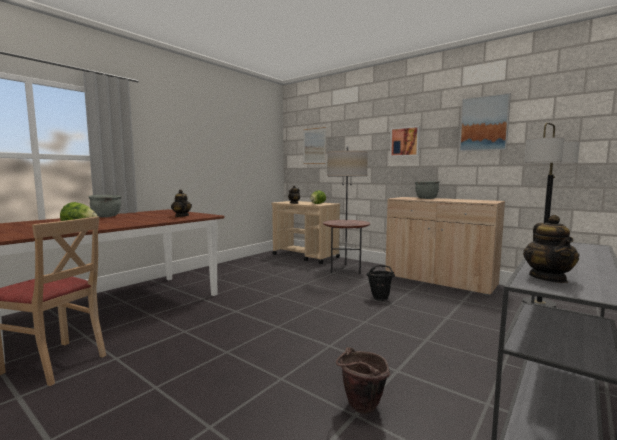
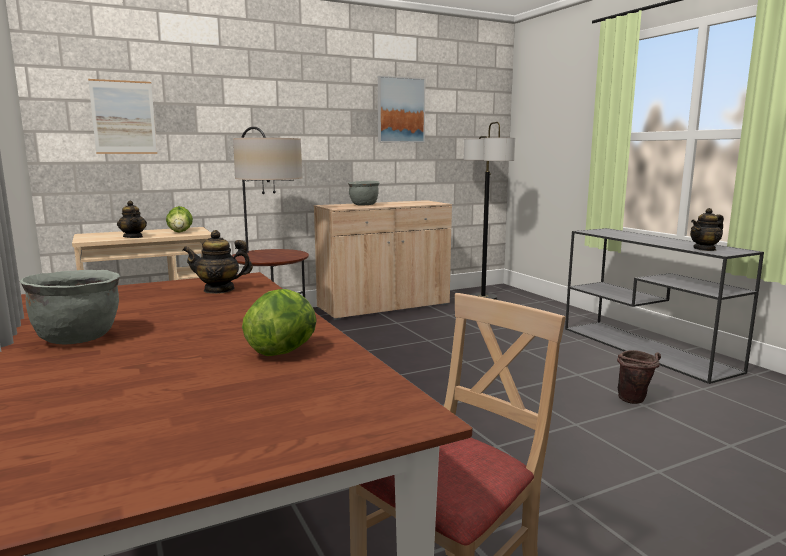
camera: 65 degrees left, 5 degrees up
(380, 297) = (404, 339): black bucket -> none
(405, 142) = (308, 124): picture -> none
(548, 278) = (704, 249): teapot -> teapot turned 120 degrees clockwise

